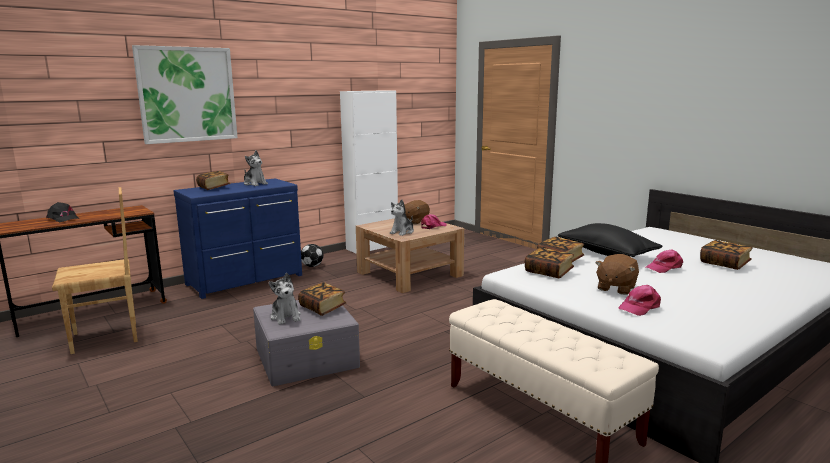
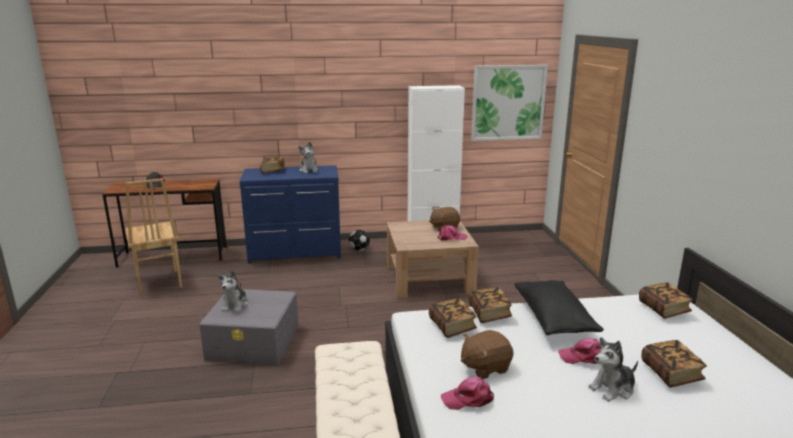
camera: 30 degrees right, 5 degrees up
(106, 338) = (158, 282): brown chair -> brown chair turned 60 degrees clockwise
(187, 94) = (259, 89): picture -> picture (508, 102)
(322, 308) = (269, 304): book -> book (663, 309)
(402, 232) = (414, 239): plush toy -> plush toy (613, 389)

